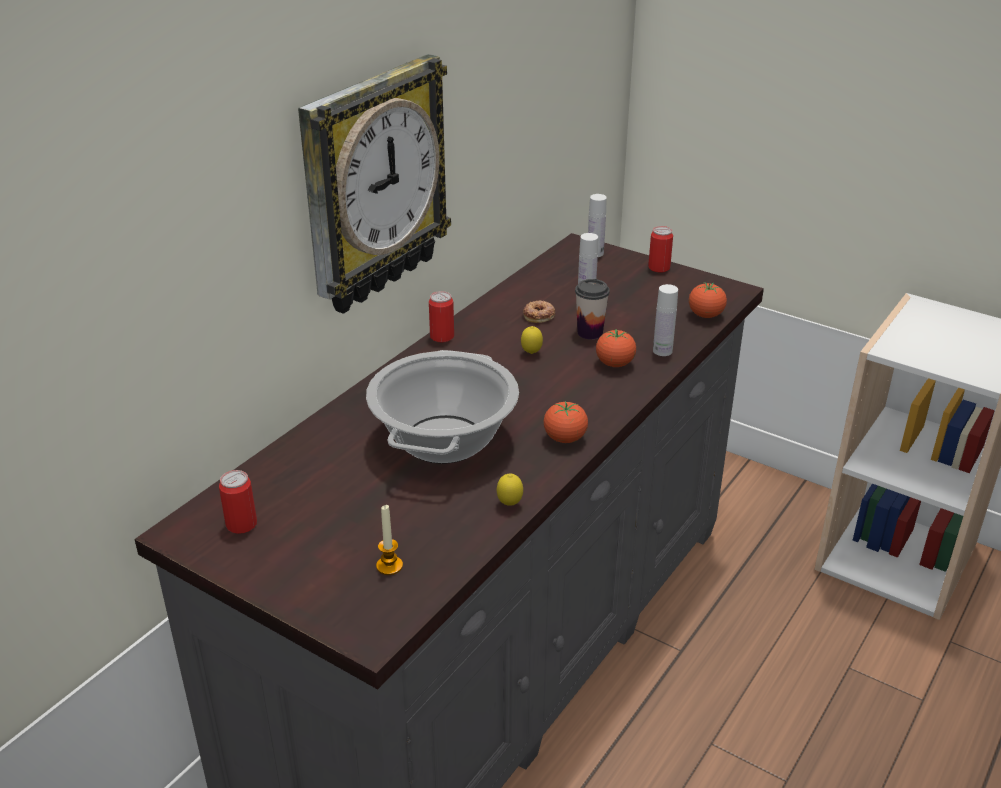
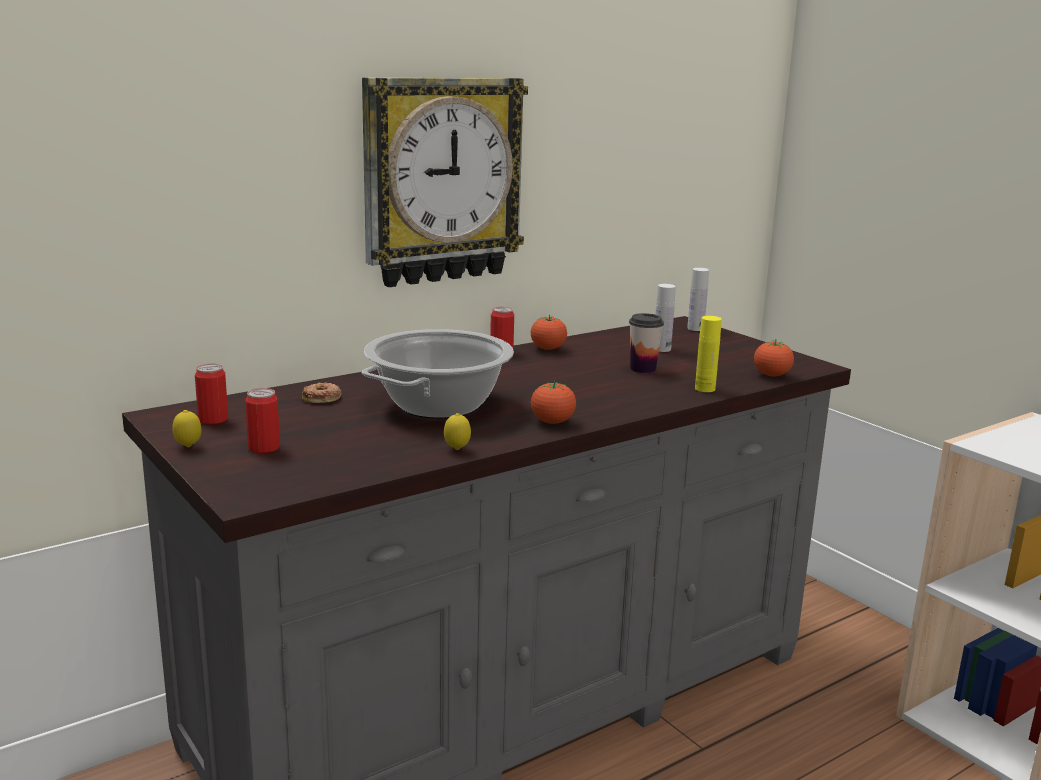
camera: 20 degrees right, 15 degrees down
(389, 566) = (308, 464): candle -> none
(531, 353) = (573, 372): lemon -> lemon (188, 447)
(539, 315) = (604, 353): donut -> donut (322, 398)
(615, 364) = (648, 389): tomato -> tomato (548, 349)
(659, 268) = (751, 344): can -> can (264, 448)
(662, 351) = (705, 389): white bottle -> yellow bottle

